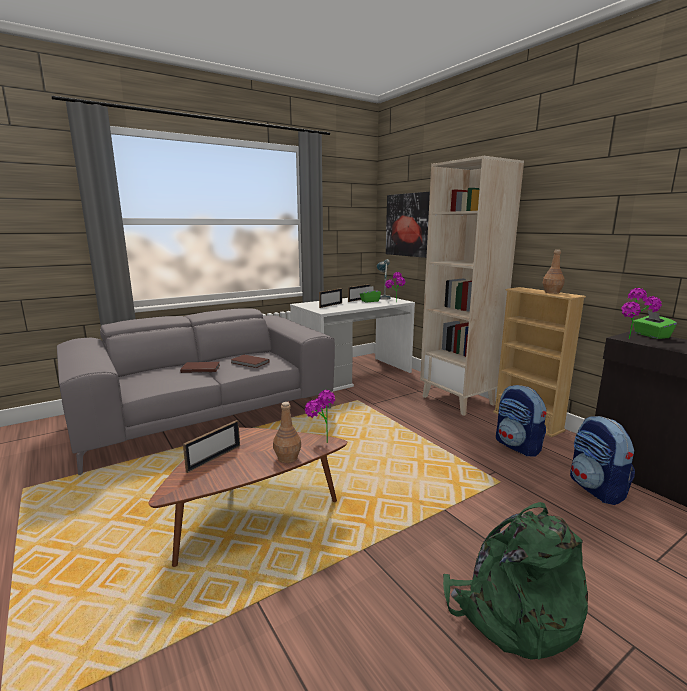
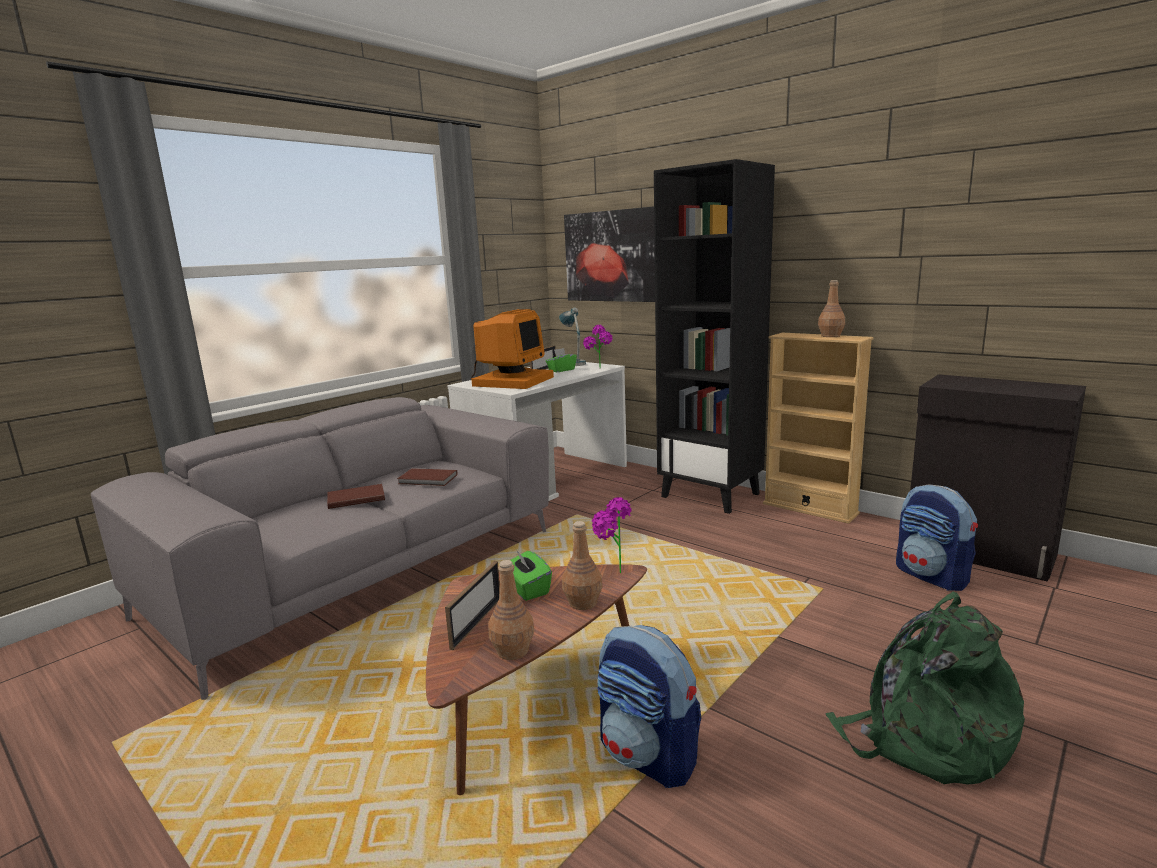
camera: 15 degrees left, 0 degrees up
(220, 481) = (512, 651): none -> brown bottle
(331, 305) = (512, 381): picture frame -> monitor
(458, 400) = (711, 495): beige bookcase -> black bookcase
(518, 446) = (817, 541): backpack -> backpack (648, 756)
(634, 340) = (952, 386): potted plant -> none
(651, 335) = (963, 379): green tissue box -> green tissue box (527, 589)

